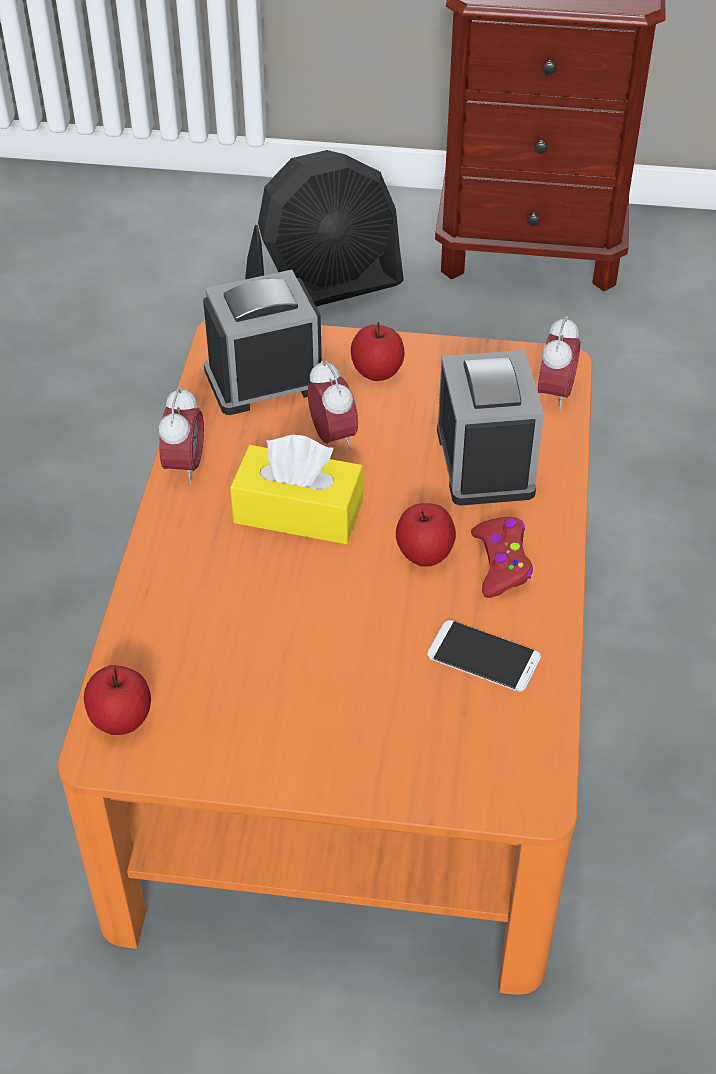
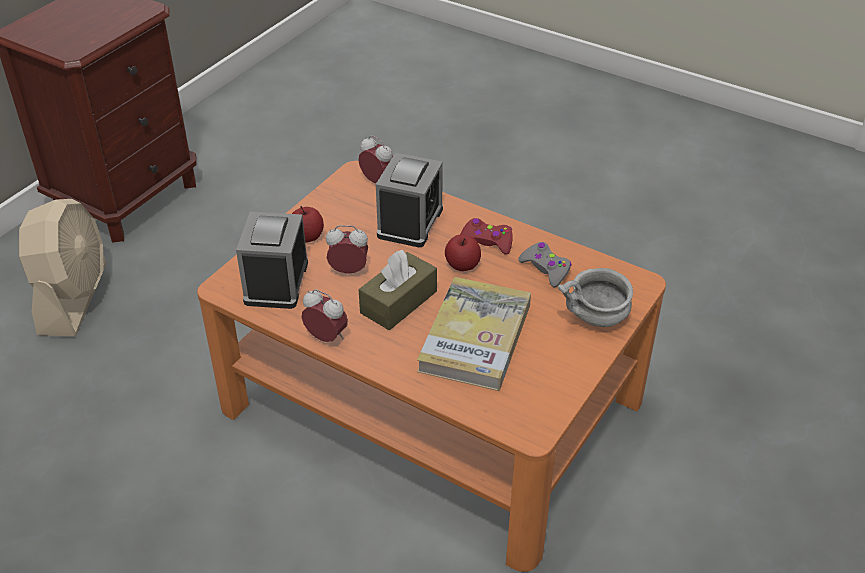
camera: 65 degrees left, 5 degrees down
(121, 718) = (511, 418): apple -> none
(271, 621) = (475, 337): none -> book
(298, 512) = (398, 302): yellow tissue box -> brown tissue box
(325, 288) = (74, 298): black fan -> beige fan
(404, 760) = (596, 317): none -> grey bowl
(483, 657) = (545, 269): phone -> grey game controller
(485, 461) = (410, 222): alarm clock -> alarm clock turned 90 degrees clockwise

